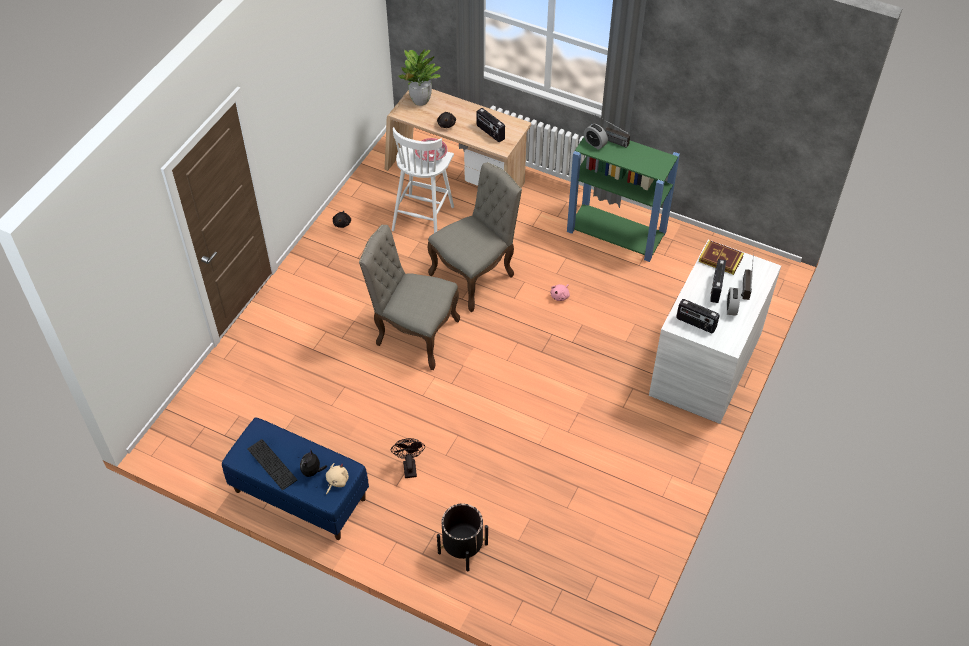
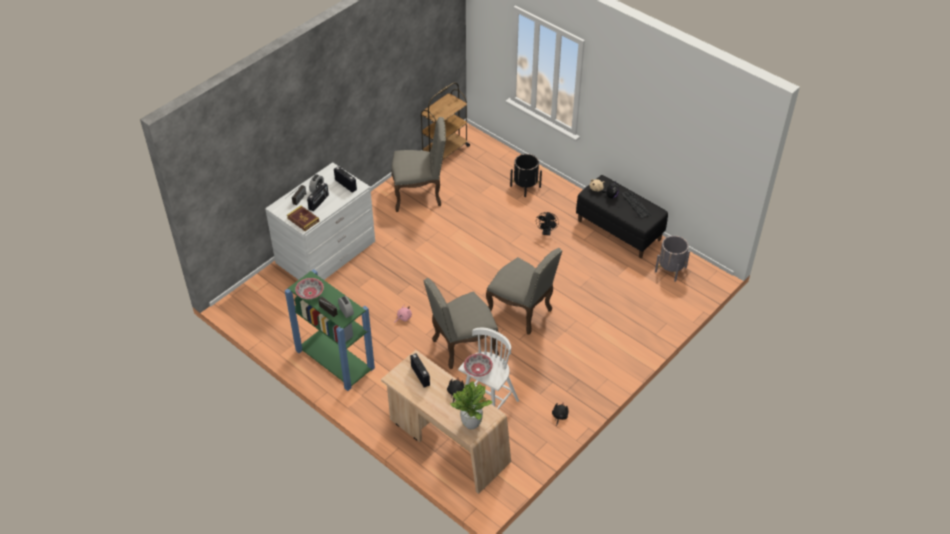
camera: 165 degrees left, 5 degrees down
(219, 442) = (670, 269): none -> grey planter
(299, 495) = (619, 230): blue bench -> black bench
(619, 592) = (445, 152): none -> brown cart
(623, 492) = (419, 194): none -> grey chair
(648, 155) = (310, 293): none -> bowl

